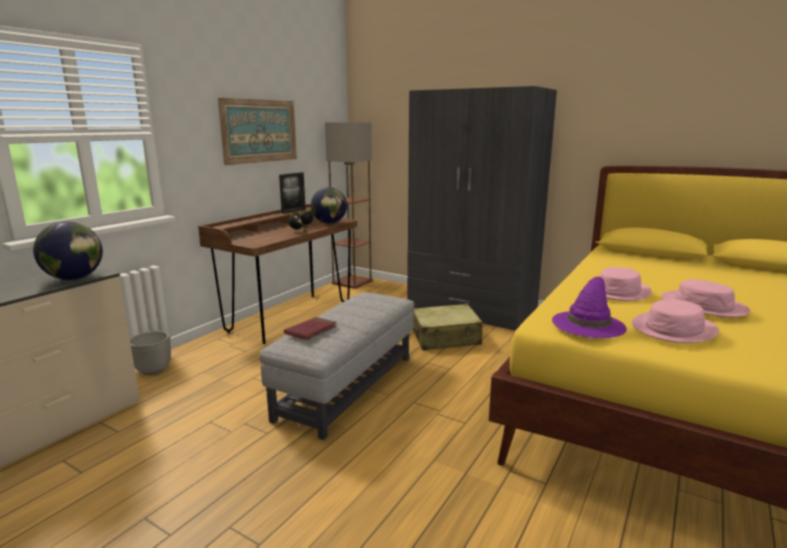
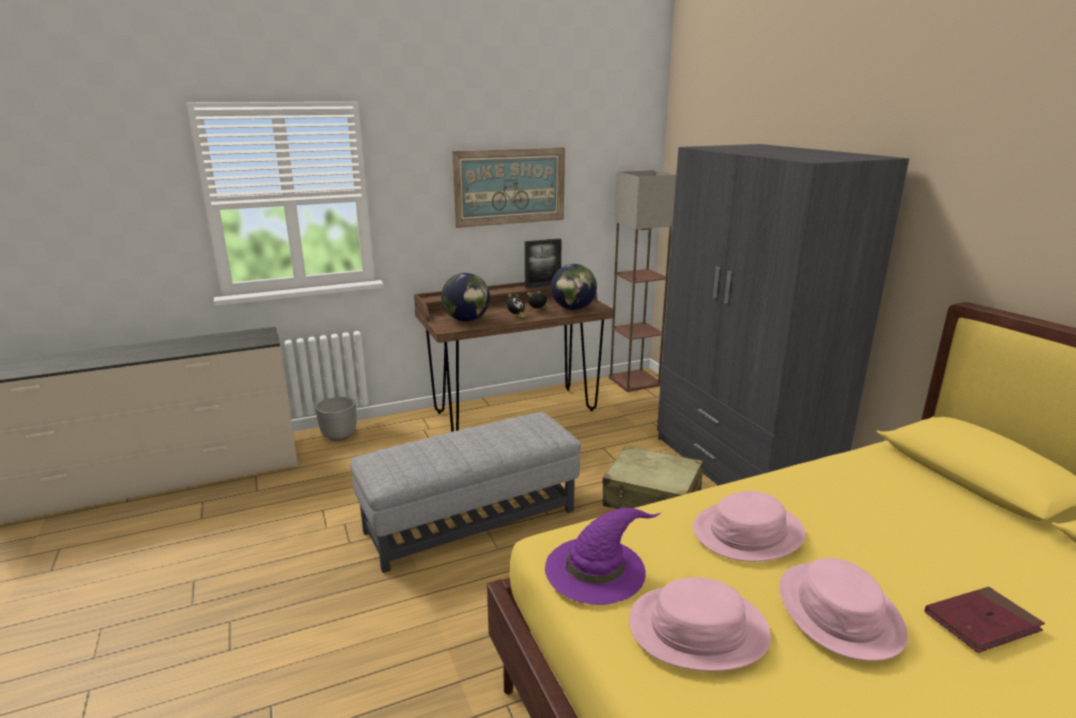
camera: 35 degrees right, 5 degrees up
(74, 278) = (243, 342): globe -> globe (466, 320)
(311, 331) = (412, 450): red book -> red book (981, 622)

